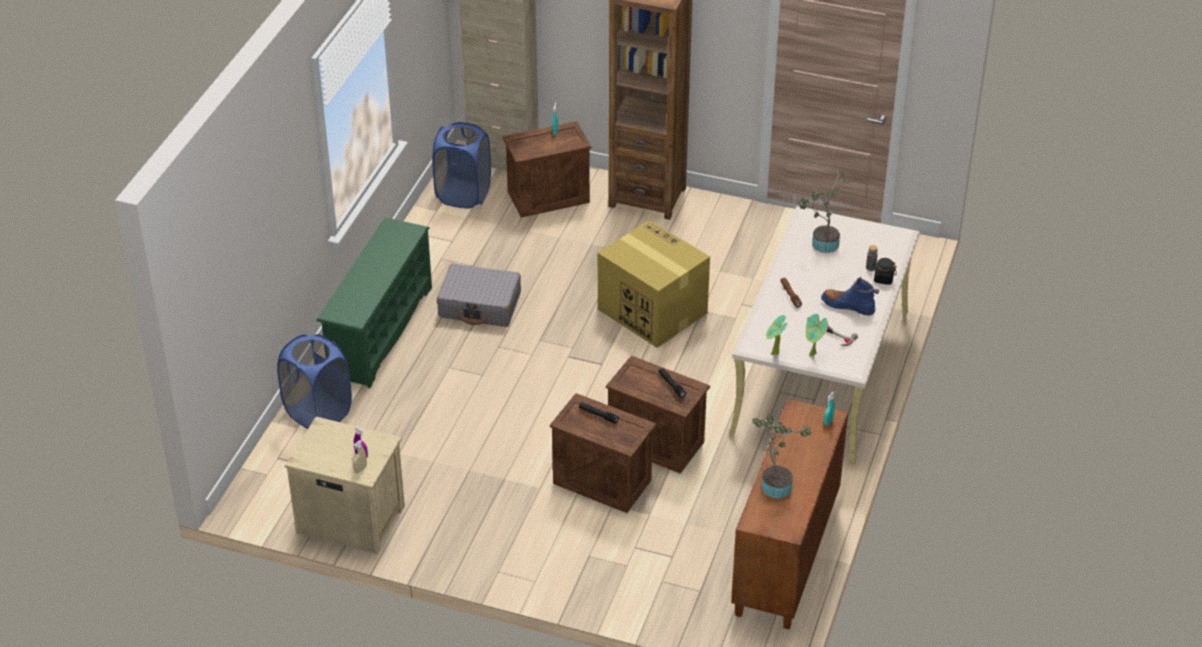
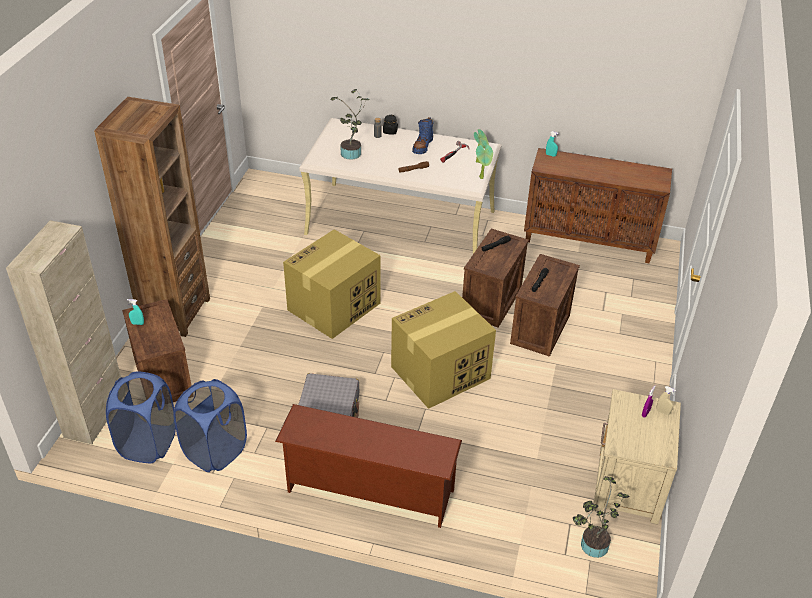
camera: 95 degrees left, 0 degrees up
(318, 412) = (495, 529): blue laundry basket -> blue laundry basket (215, 451)
(379, 331) = (368, 492): green shoe rack -> brown shoe rack
(534, 389) = (439, 373): none -> cardboard box
(775, 484) = (620, 177): potted plant -> potted plant (591, 546)

